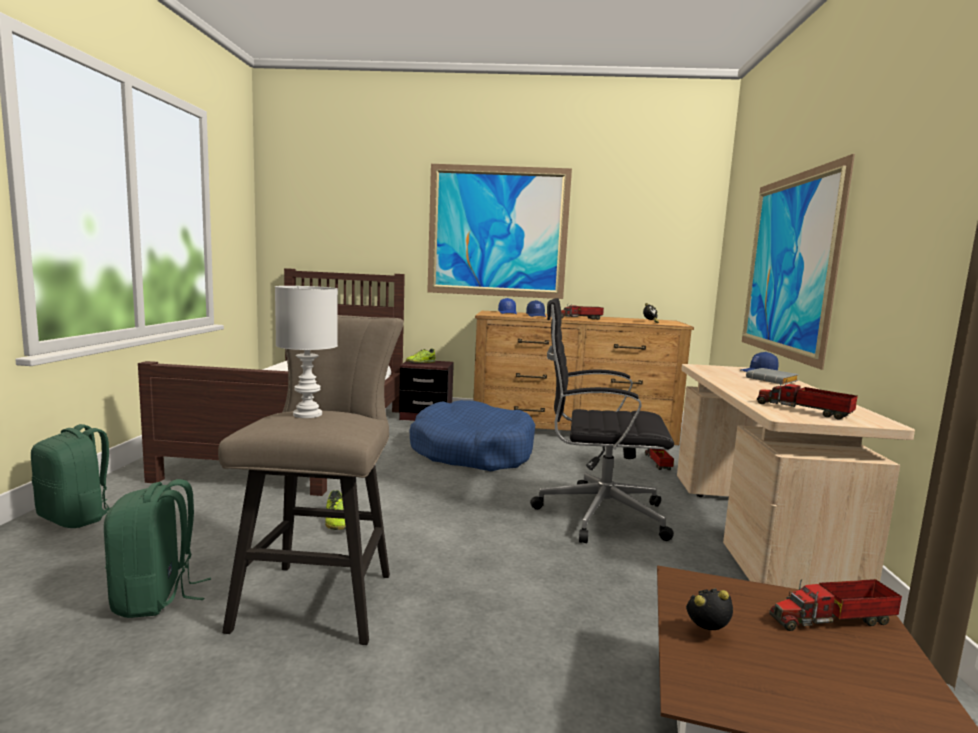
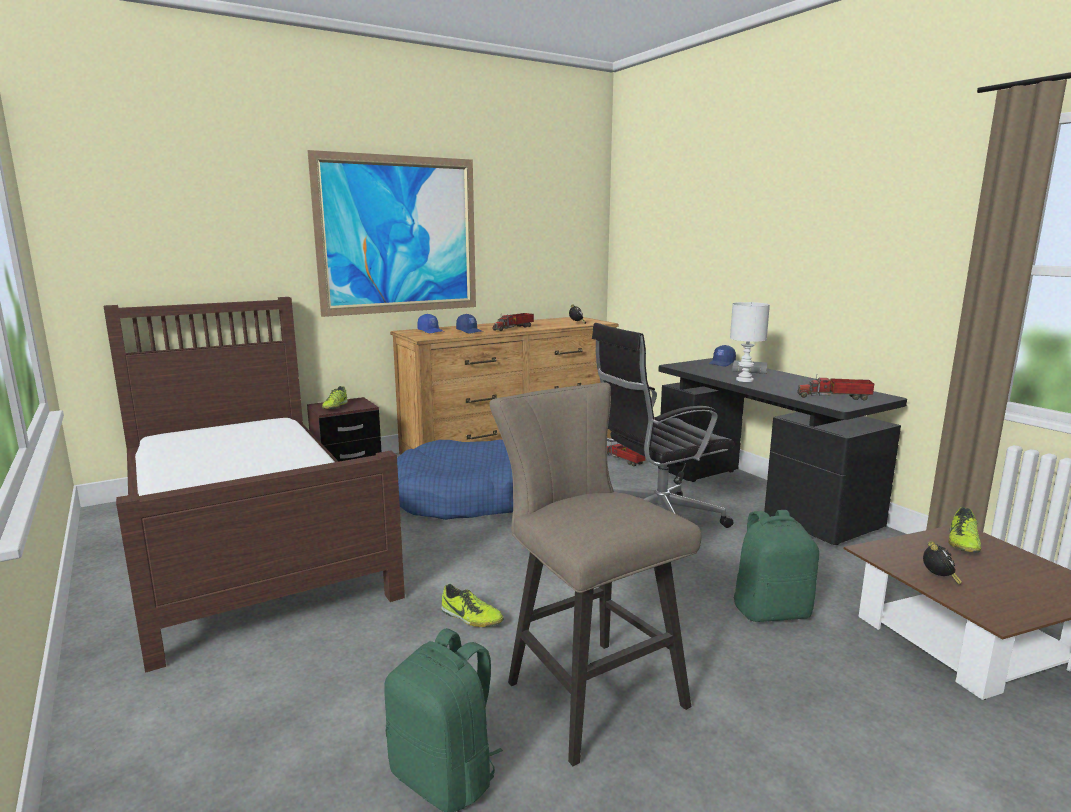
camera: 35 degrees left, 5 degrees up
(77, 518) = (145, 756): green backpack -> green backpack (771, 611)
(307, 415) = (597, 508): white table lamp -> white table lamp (745, 380)
(707, 632) = (938, 579): alarm clock -> alarm clock turned 150 degrees clockwise
(753, 529) = (759, 497): beige desk -> black desk
(788, 265) = (725, 266): picture -> none
(834, 620) = (962, 543): toy truck -> shoe

